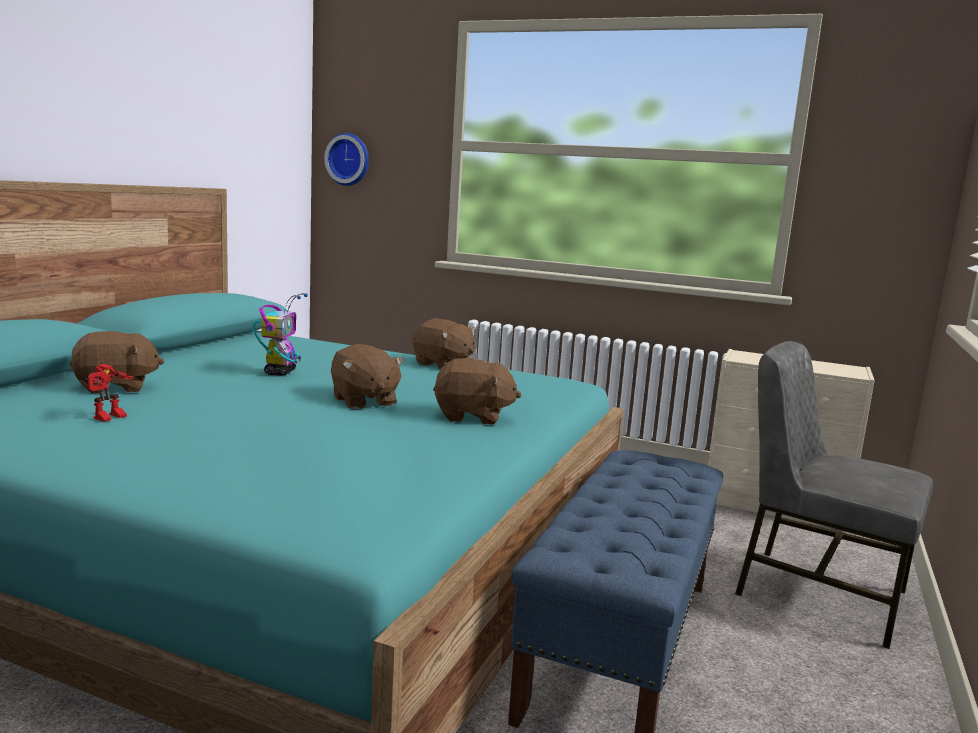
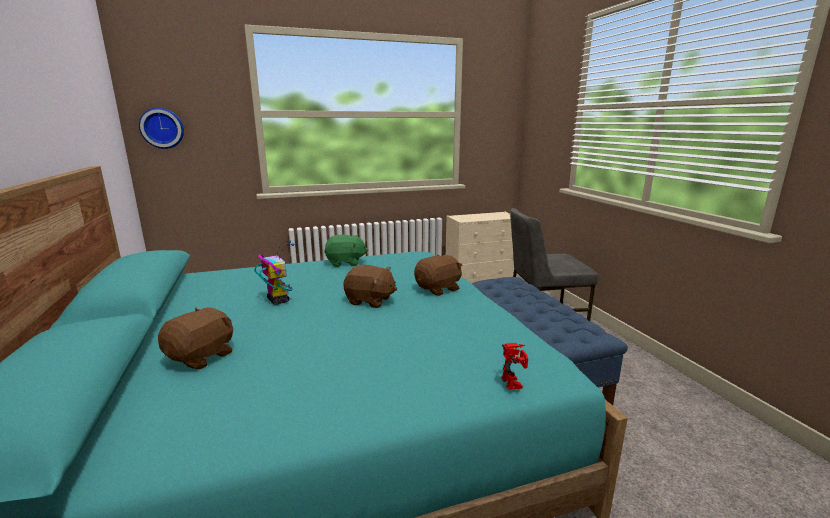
camera: 40 degrees left, 5 degrees up
(110, 418) = (273, 380): toy robot -> toy robot (515, 383)
(443, 365) = (345, 263): brown plush toy -> green plush toy

